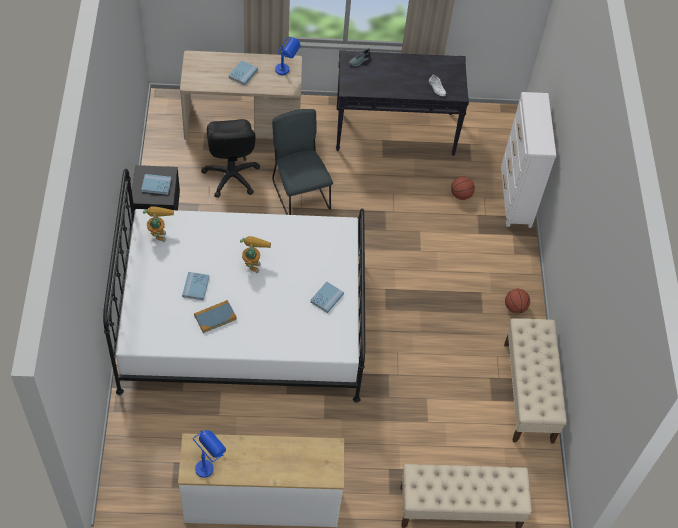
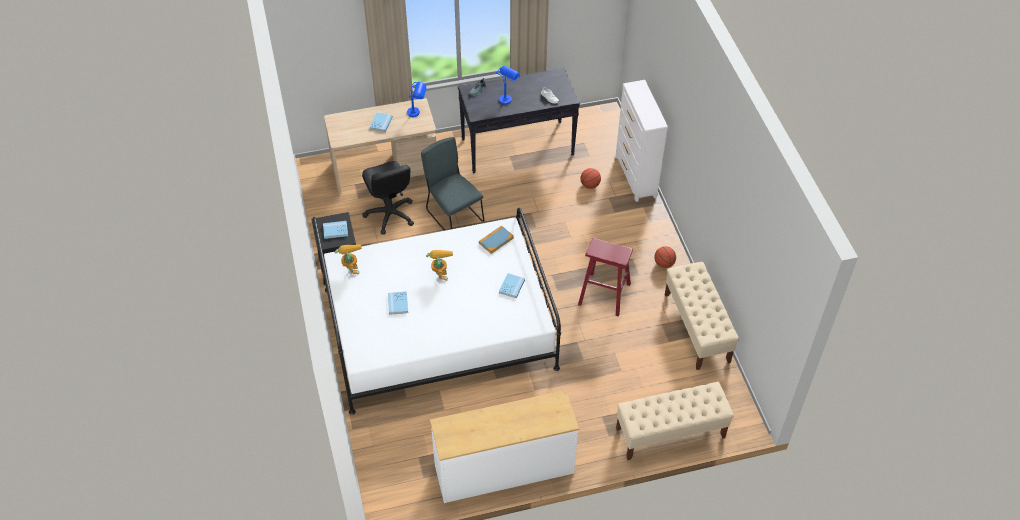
camera: 10 degrees left, 5 degrees down
(209, 464) = (461, 438): blue table lamp -> blue table lamp (507, 97)
(215, 317) = (423, 324): book -> book (496, 240)
(436, 326) = (604, 294): none -> red stool

